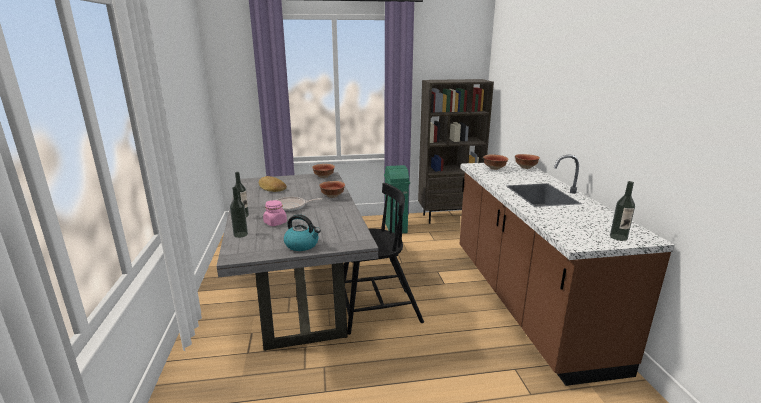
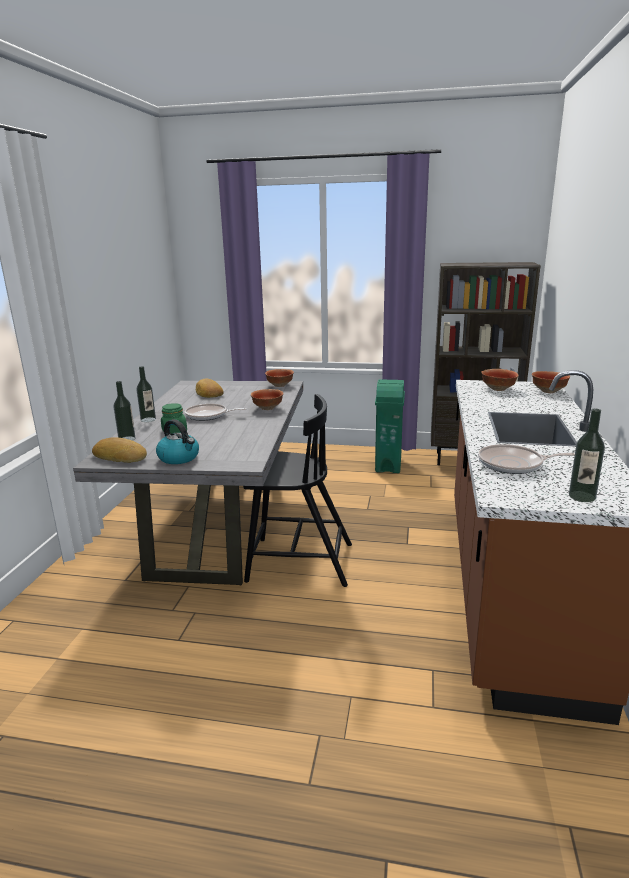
camera: 20 degrees right, 0 degrees up
(250, 250) = (121, 456): none -> bread
(275, 223) = (174, 431): pink jar -> green jar
(560, 221) = (514, 464): none -> frying pan

